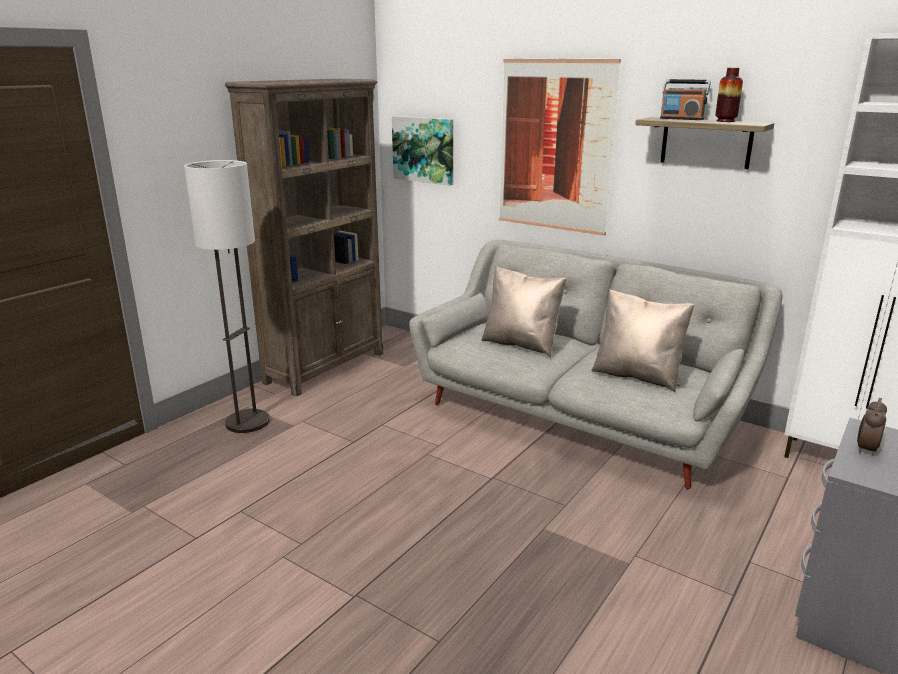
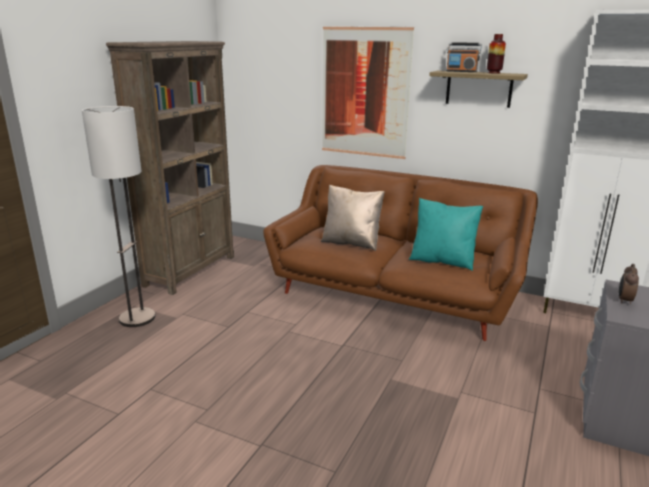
camera: 10 degrees left, 0 degrees up
(424, 149) = (259, 97): picture -> none
(579, 417) = (394, 295): grey sofa -> brown sofa
(637, 376) = (442, 261): beige pillow -> turquoise pillow

